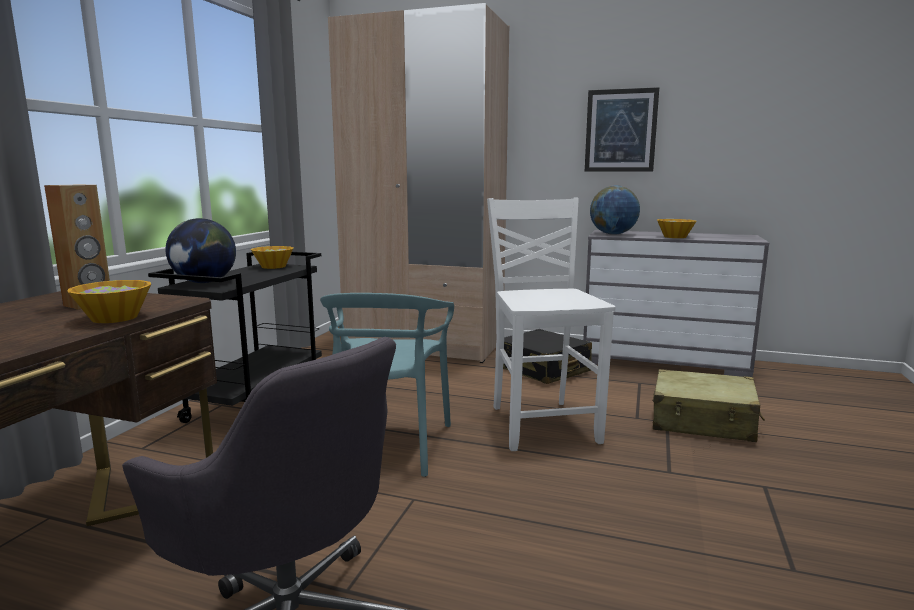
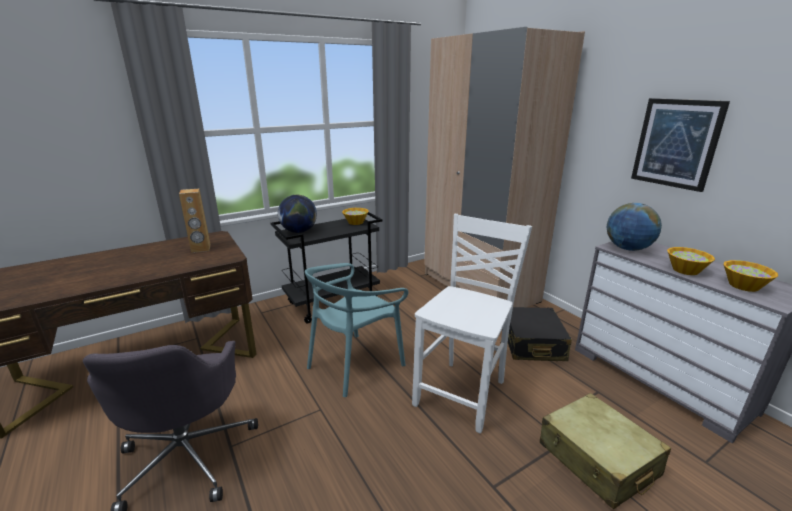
camera: 40 degrees right, 10 degrees up
(114, 318) = (187, 265): bowl -> bowl (743, 286)

